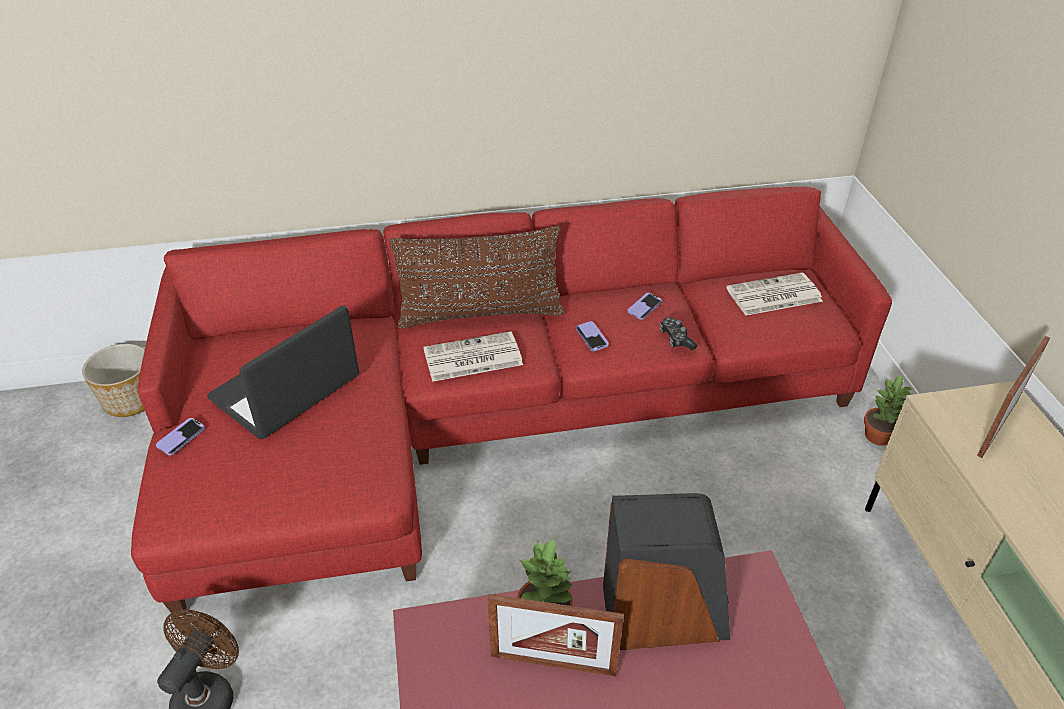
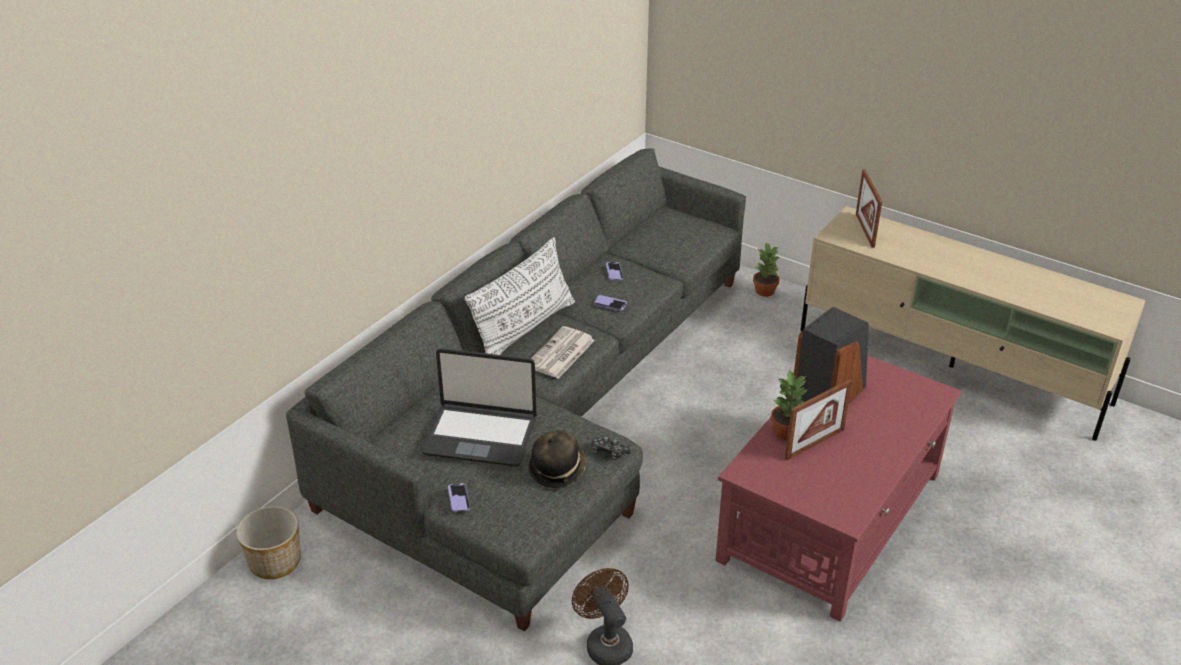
camera: 45 degrees left, 5 degrees down
(286, 390) = (480, 435): laptop -> laptop turned 75 degrees counterclockwise
(288, 473) = (557, 469): none -> hat
(480, 314) = (524, 329): brown pillow -> white pillow
(487, 417) = (547, 411): red sofa -> grey sofa
(676, 339) = (654, 279): game controller -> game controller (608, 452)
(773, 295) = (672, 229): newspaper -> none

